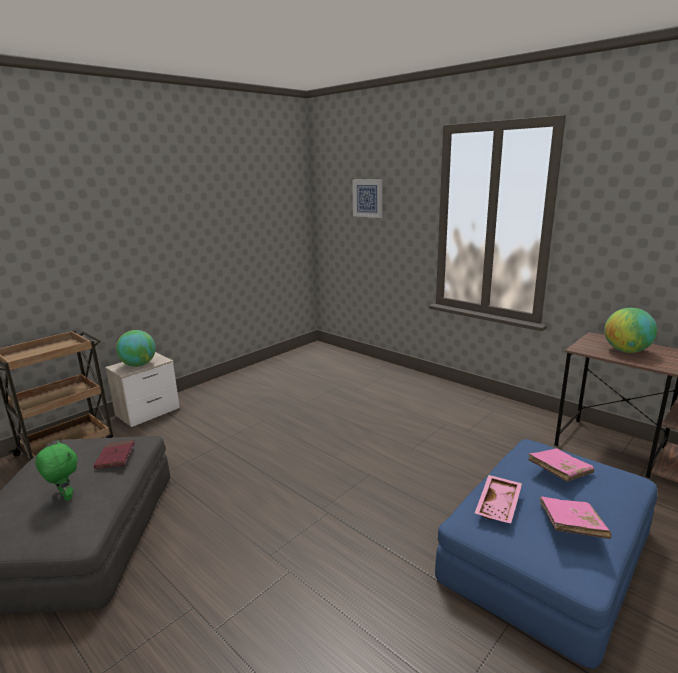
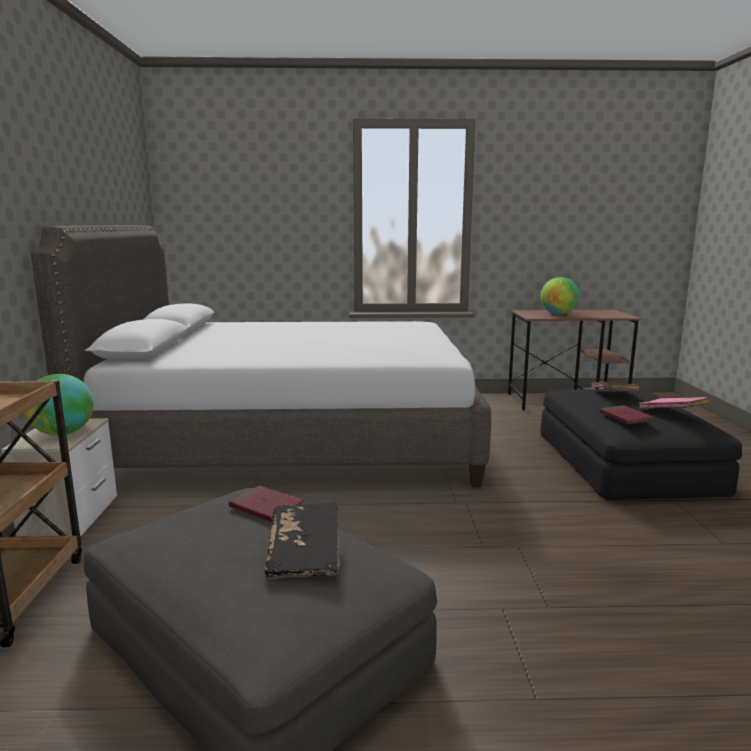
camera: 45 degrees left, 5 degrees down
(65, 497) = (305, 554): green plush toy -> black book
(321, 403) = (293, 439): none -> grey bed
(368, 198) = (252, 198): picture -> none
(499, 505) = (625, 417): pink tray -> red book
(545, 553) = (624, 462): blue ottoman -> black ottoman

